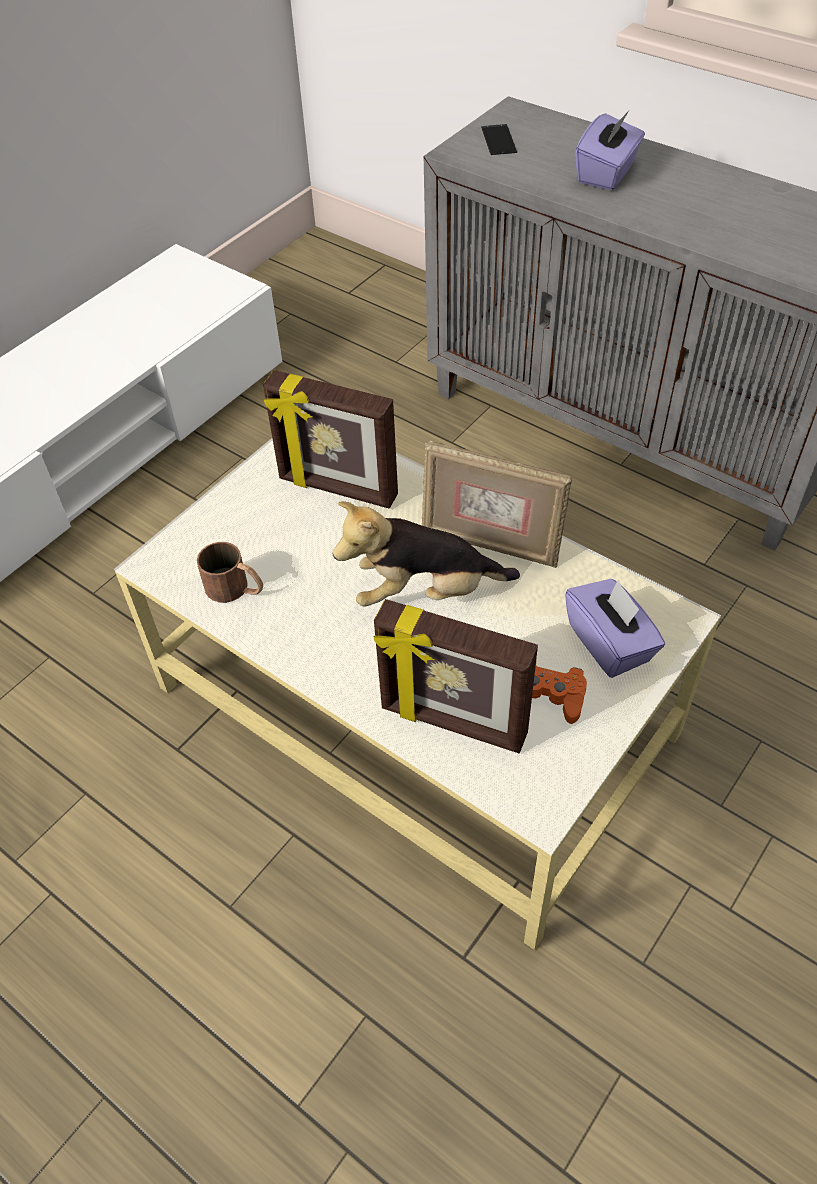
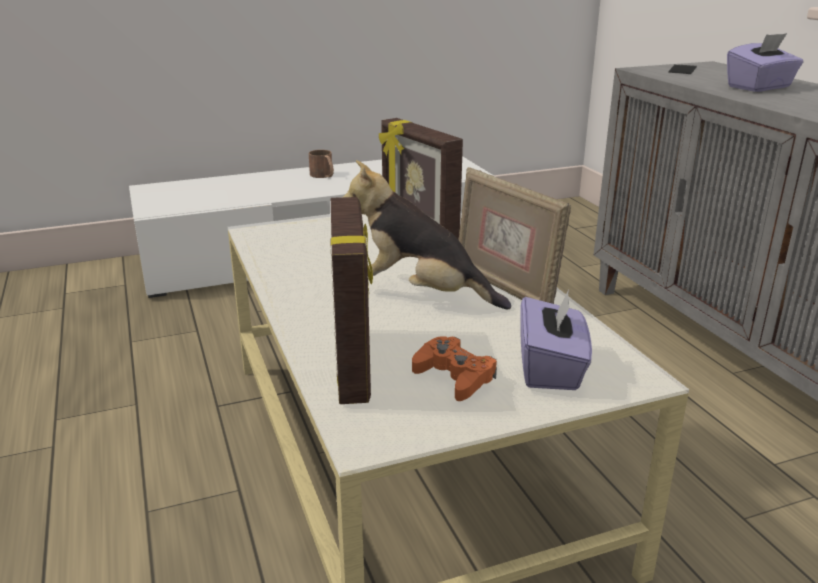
camera: 30 degrees right, 25 degrees down
(236, 589) = (288, 254): brown mug -> brown mug (324, 176)
(453, 723) = (354, 364): picture frame -> picture frame turned 150 degrees counterclockwise

